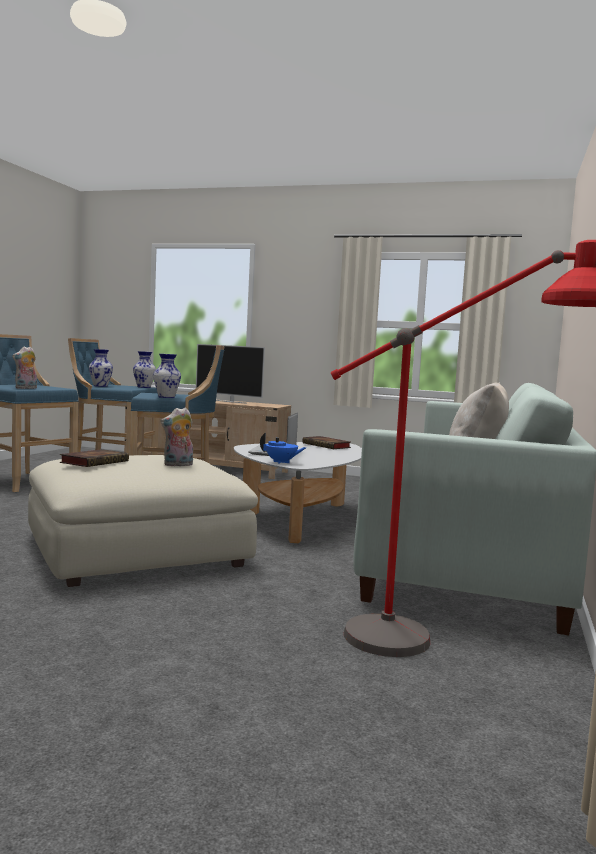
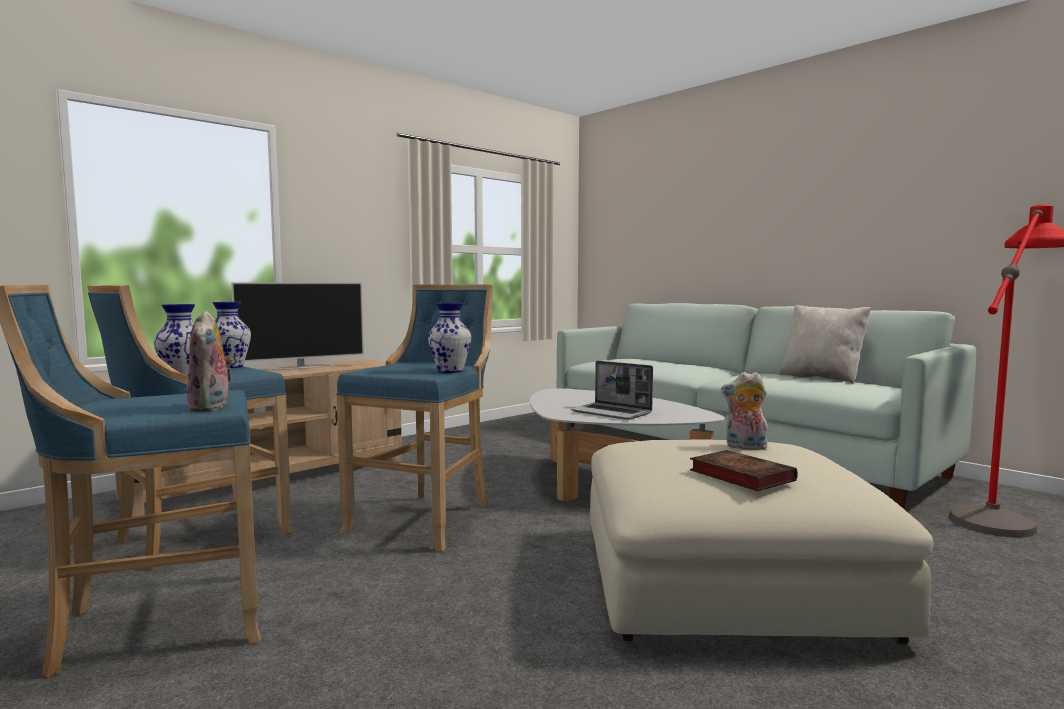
camera: 60 degrees left, 0 degrees up
(178, 465) = (744, 447): plush toy -> plush toy turned 105 degrees clockwise
(281, 462) = (685, 418): blue teapot -> none
(327, 446) = (569, 395): book -> none

